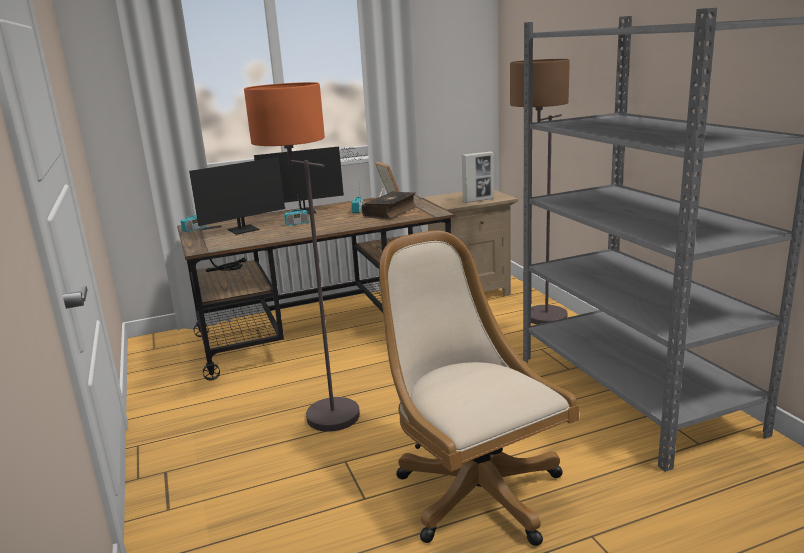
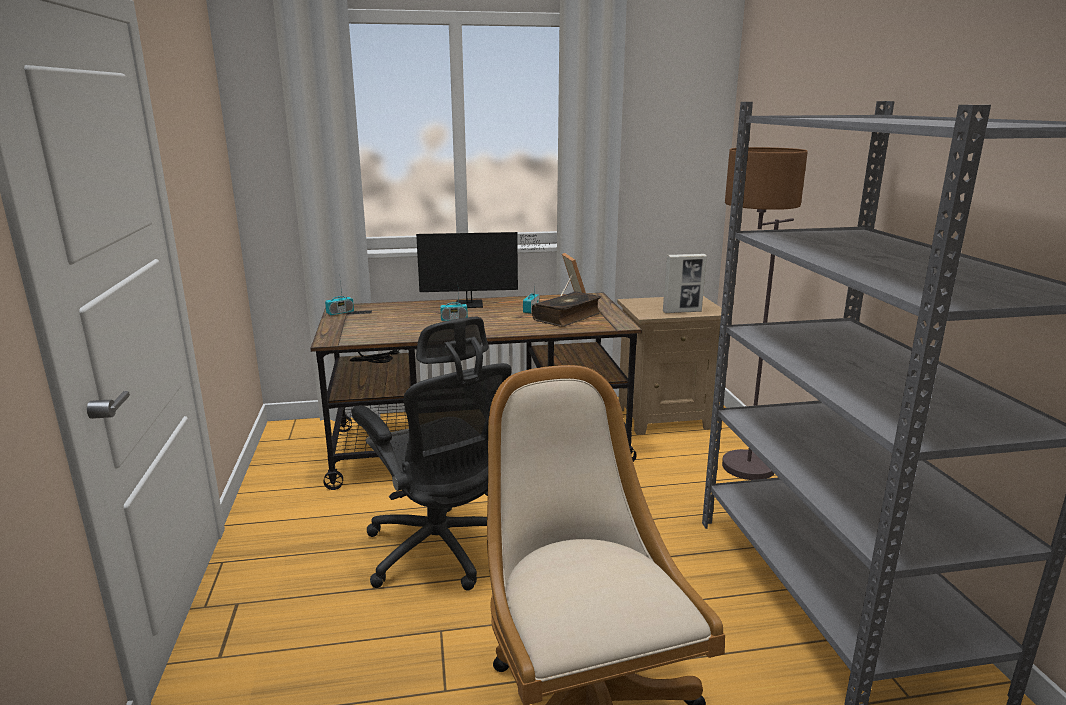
camera: 10 degrees right, 0 degrees up
(248, 229) = (397, 319): monitor -> none
(323, 411) = (440, 553): orange floor lamp -> office chair

